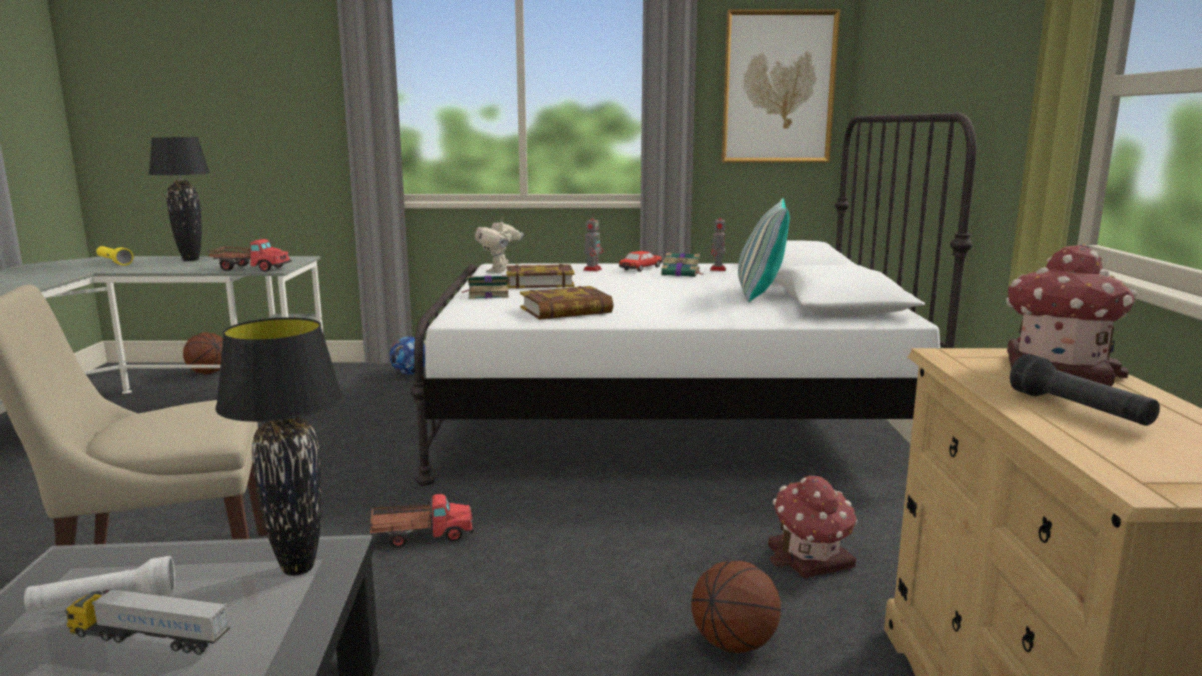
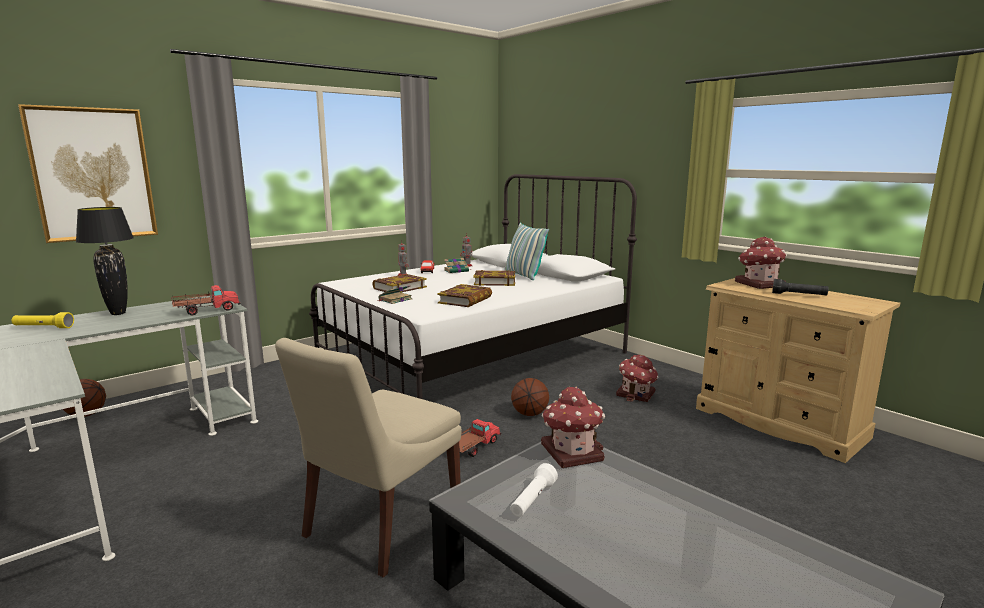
camera: 40 degrees left, 0 degrees up
(149, 638) = (589, 498): toy truck -> none
(298, 568) = (571, 452): black table lamp -> toy house
(410, 373) = (271, 372): football -> none
(500, 271) = (352, 285): toy robot -> none
(686, 295) = (494, 282): none -> book
(734, 643) = (666, 432): basketball -> basketball (529, 413)
(778, 88) = (466, 157): picture -> picture (93, 174)

